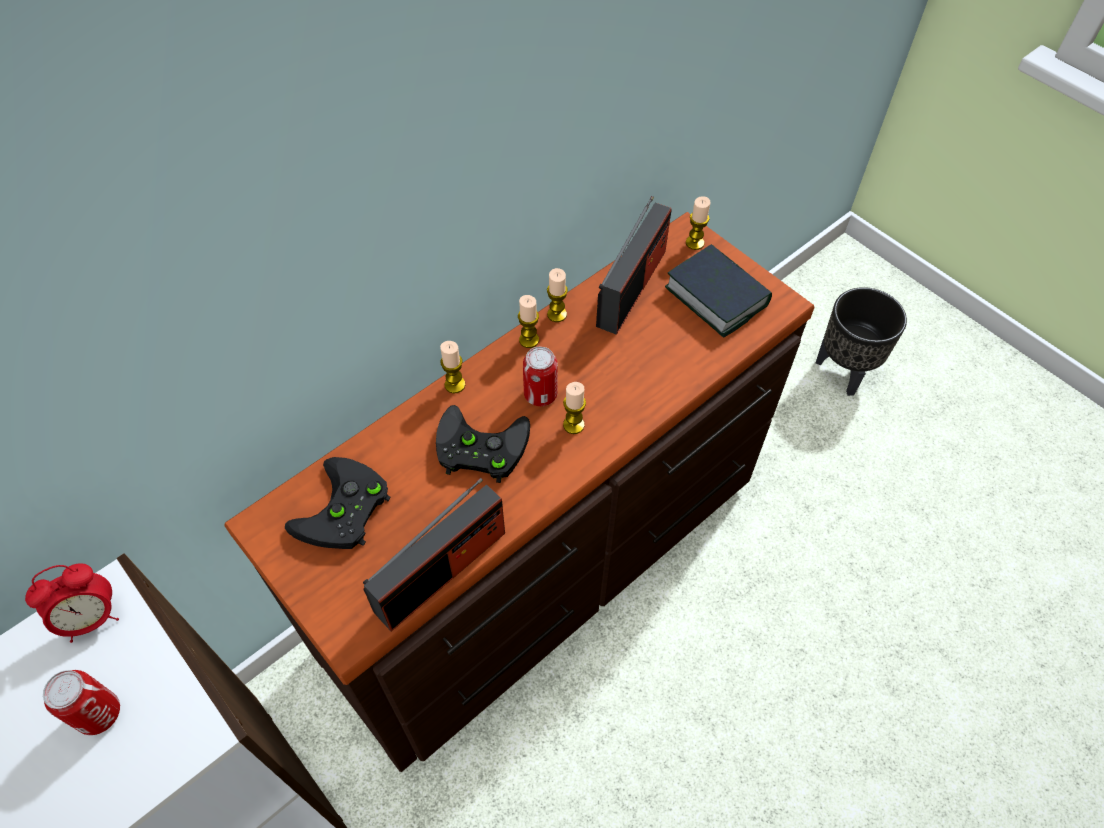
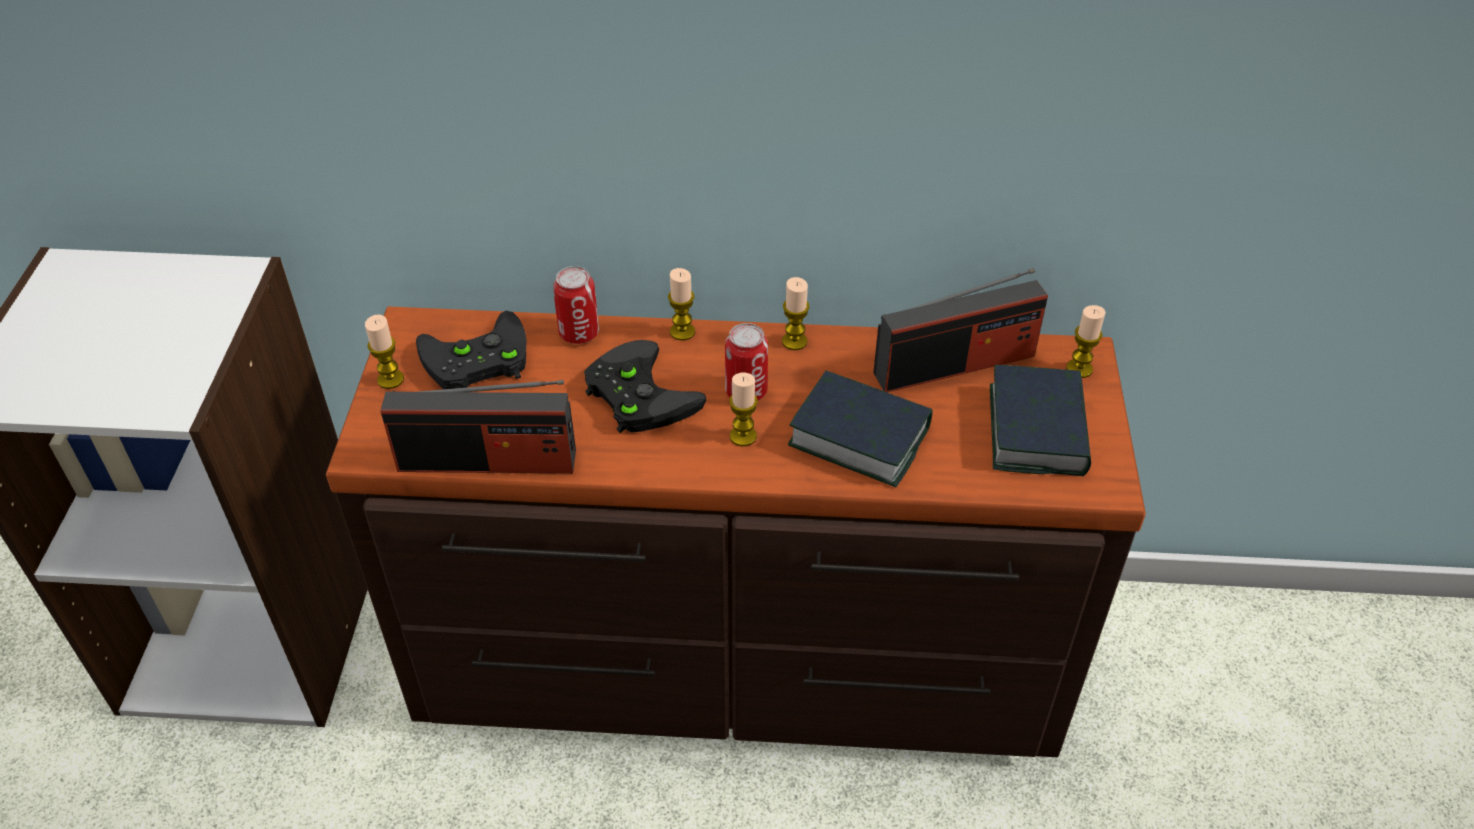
camera: 45 degrees right, 10 degrees down
(92, 618) = (210, 283): alarm clock -> none
(99, 713) = (140, 344): can -> can (579, 333)
(557, 314) = (849, 338): candle -> candle (390, 379)
(635, 373) = (859, 436): none -> book
(845, 371) = (1311, 748): black planter -> none

